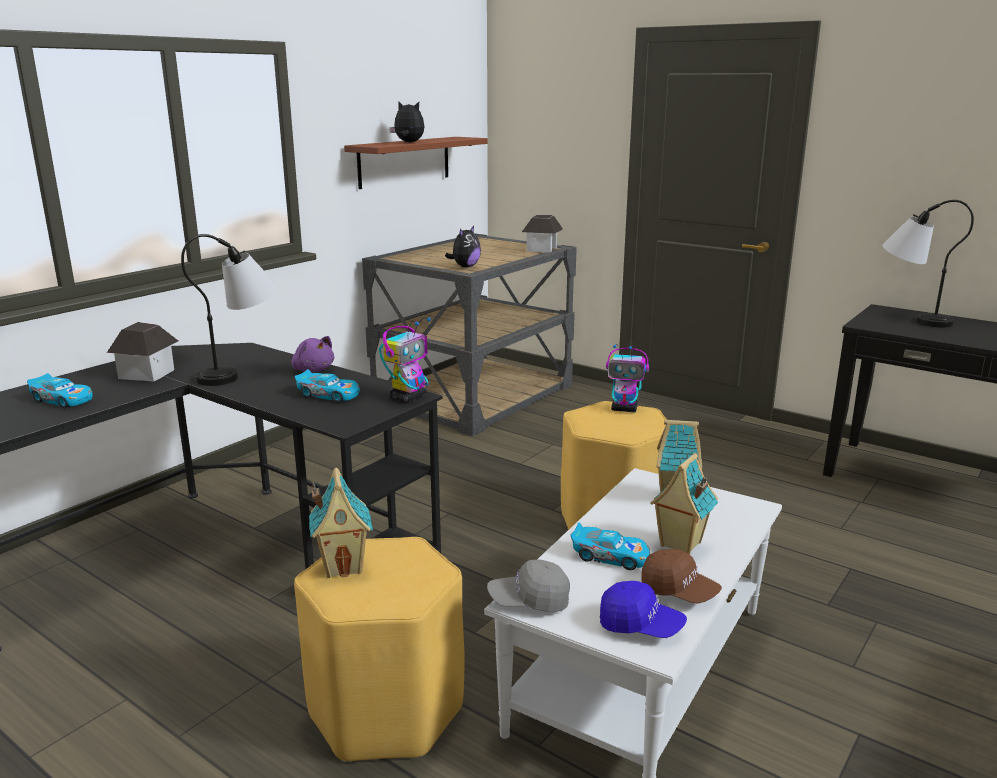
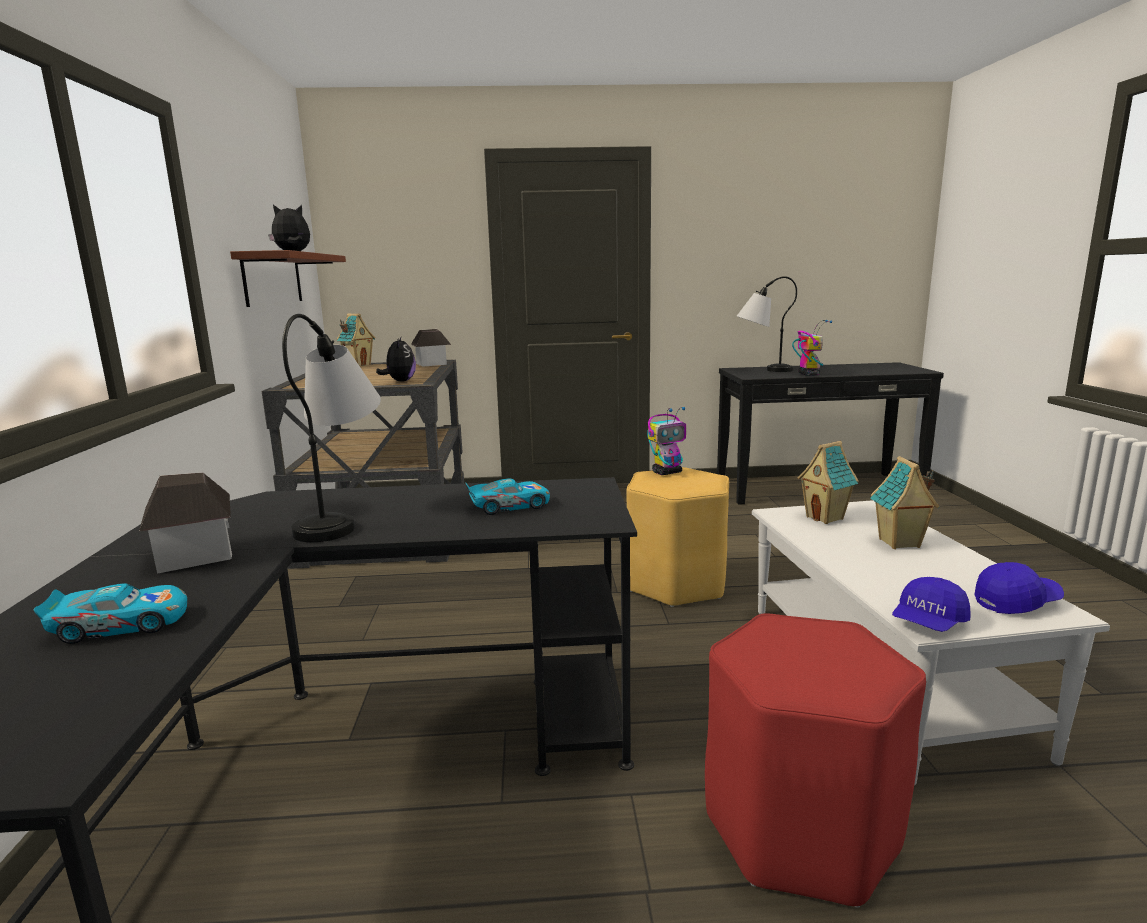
camera: 40 degrees left, 5 degrees down
(312, 370) = (424, 493): purple plush toy -> none
(344, 566) = (778, 667): toy house -> toy house (358, 365)
(385, 711) = (801, 830): yellow stool -> red stool
(409, 397) = (591, 486): toy robot -> toy robot (808, 374)
(529, 601) = (928, 622): grey cap -> blue cap
(610, 556) = (888, 568): toy car -> none
(678, 592) = (974, 571): brown cap -> none

